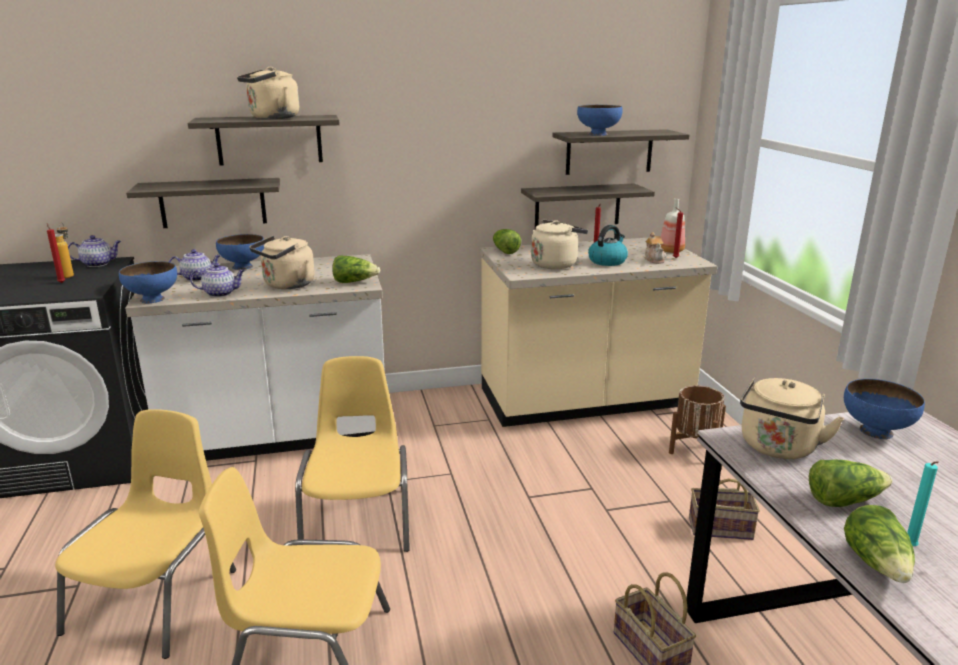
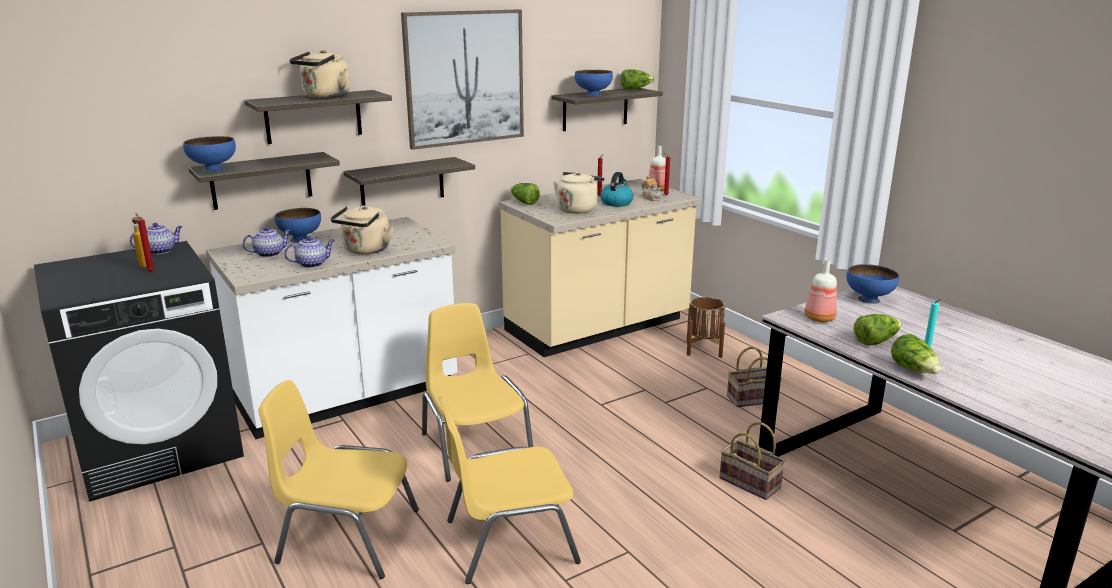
camera: 20 degrees left, 0 degrees up
(153, 299) = (252, 276): blue bowl -> blue bowl (214, 170)
(156, 600) = (347, 536): yellow chair -> yellow chair turned 75 degrees counterclockwise
(354, 282) = (424, 241): lettuce -> lettuce (635, 89)
(445, 107) = (464, 78): none -> picture
(577, 206) = (573, 157): shelf -> shelf (402, 183)
(777, 448) = (818, 319): beige kettle -> bottle

